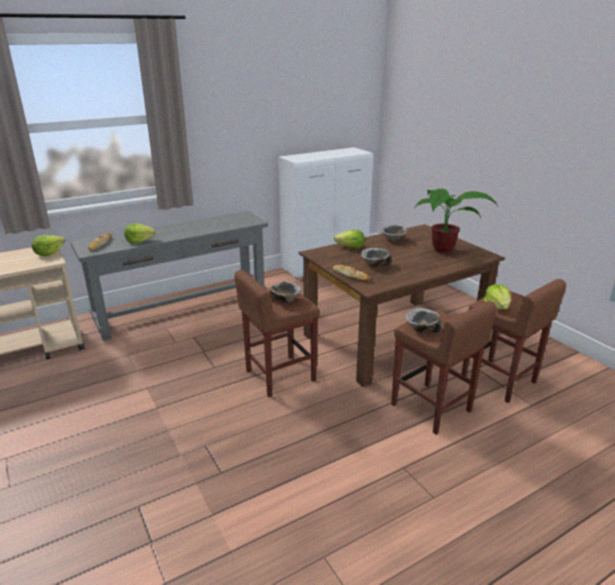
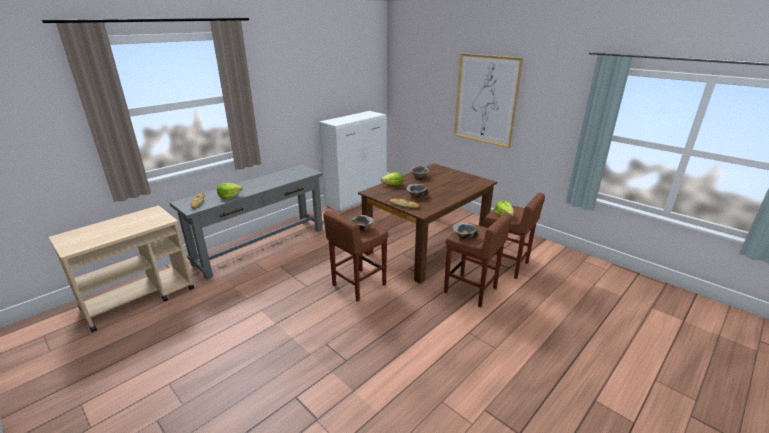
camera: 15 degrees left, 0 degrees up
(49, 253) = (157, 214): lettuce -> none
(442, 251) = (456, 182): potted plant -> none
(508, 137) = (485, 99): none -> picture

